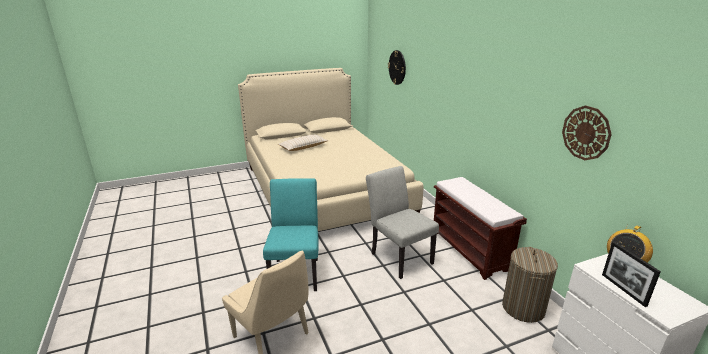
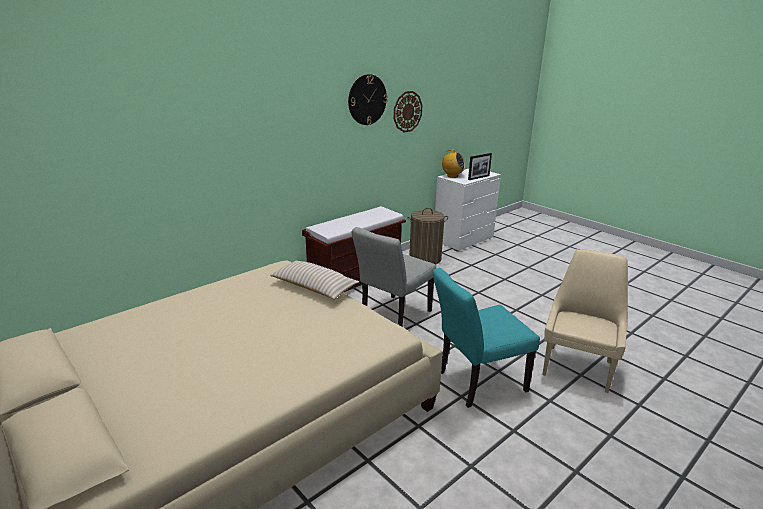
camera: 110 degrees left, 0 degrees up
(303, 147) = (192, 376): beige pillow -> beige pillow (314, 287)
(397, 67) = (76, 155): wall clock -> wall clock (367, 100)

